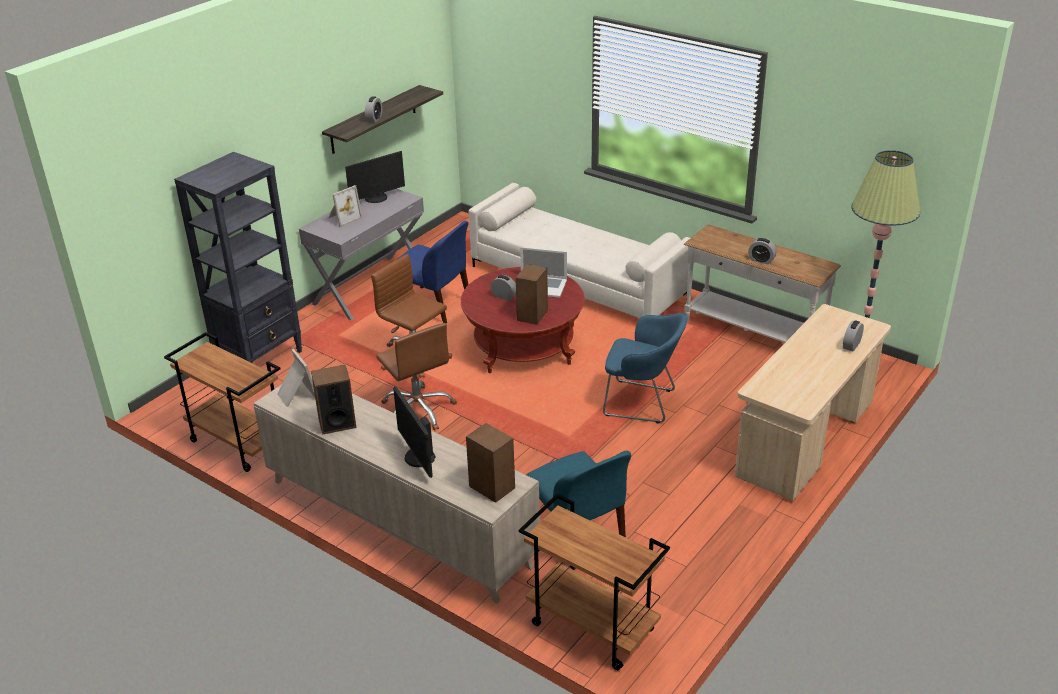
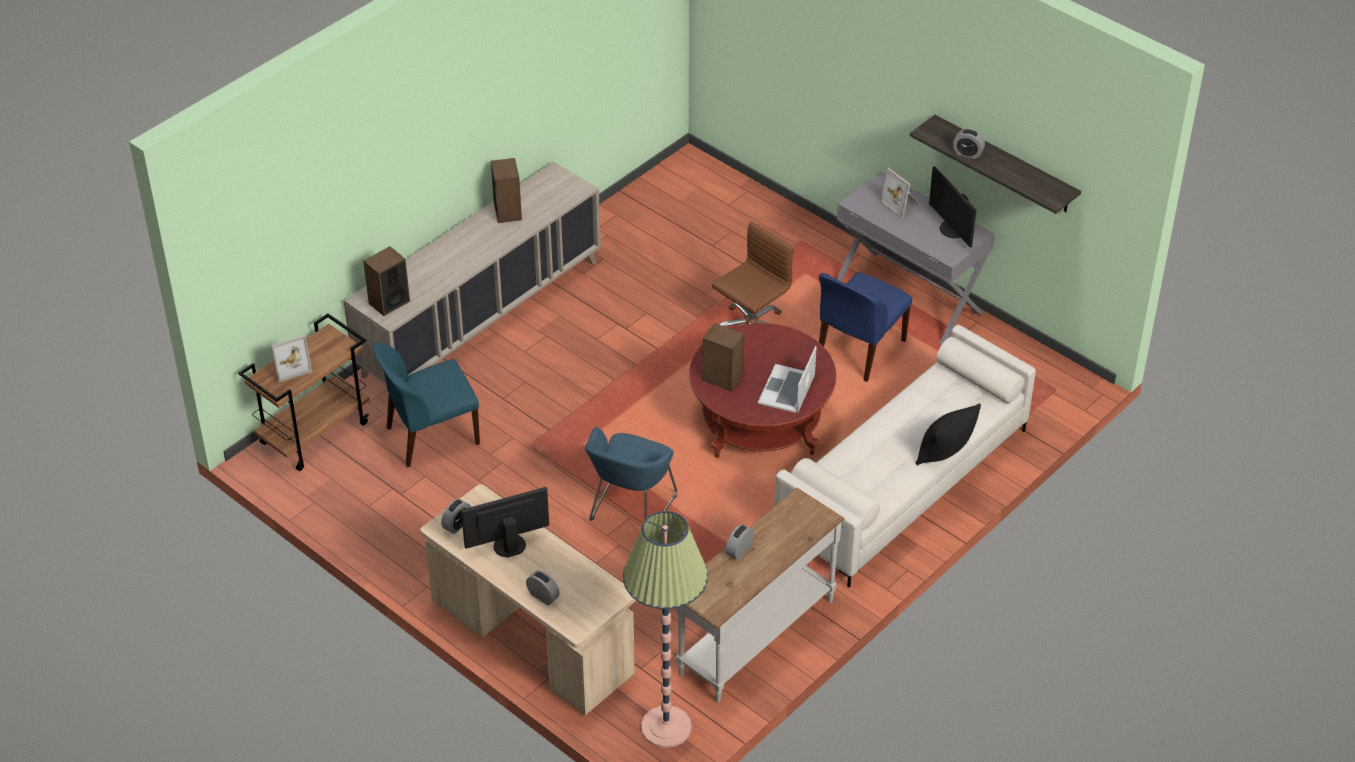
camera: 95 degrees right, 10 degrees up
(237, 443) = (623, 212): brown cart -> none
(260, 358) = (769, 218): black bookcase -> none
(296, 395) = (557, 185): picture frame -> picture frame (290, 366)
(418, 410) = (652, 333): brown office chair -> none
(418, 457) = (443, 260): monitor -> monitor (508, 544)
(504, 296) = (767, 357): alarm clock -> alarm clock (457, 525)
(590, 226) = (944, 454): none -> black pillow

